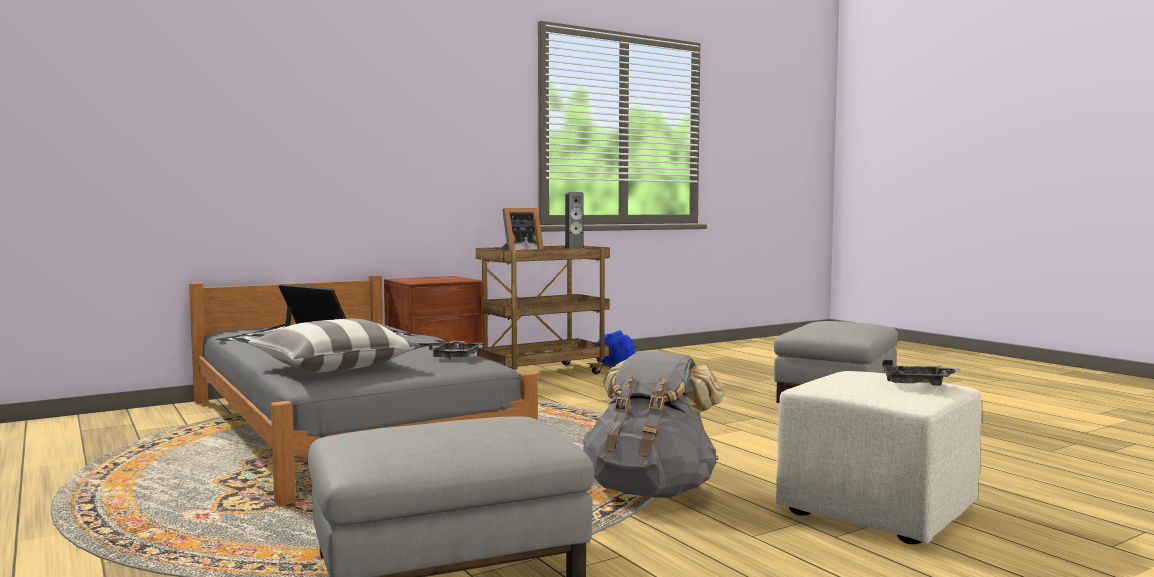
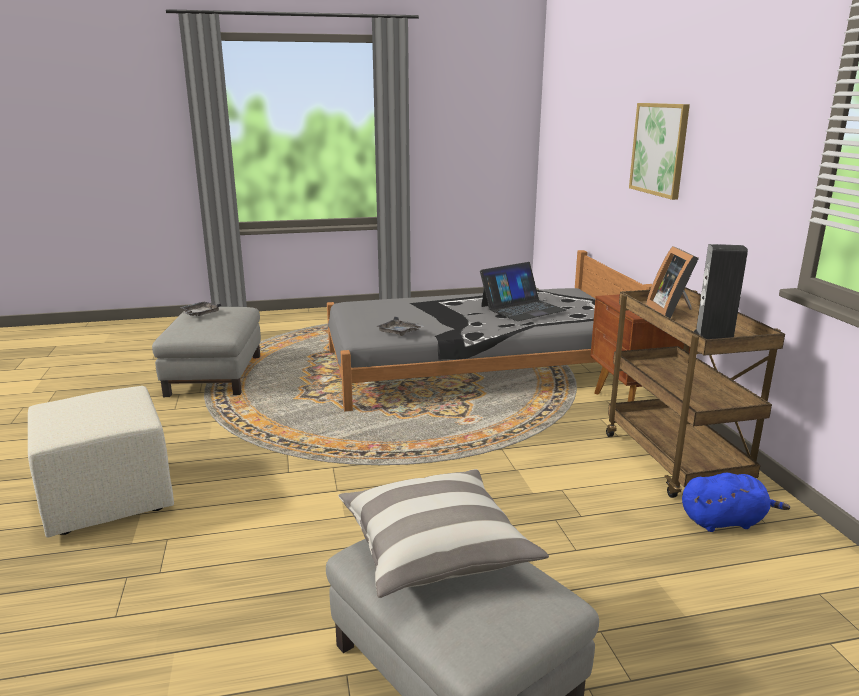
camera: 110 degrees right, 15 degrees up
(334, 367) = (391, 307): pillow -> pillow (435, 550)
(347, 141) = (659, 149): none -> picture
(650, 491) = (243, 434): grey backpack -> none
(918, 384) = (64, 418): grey tray -> grey tray (200, 314)

